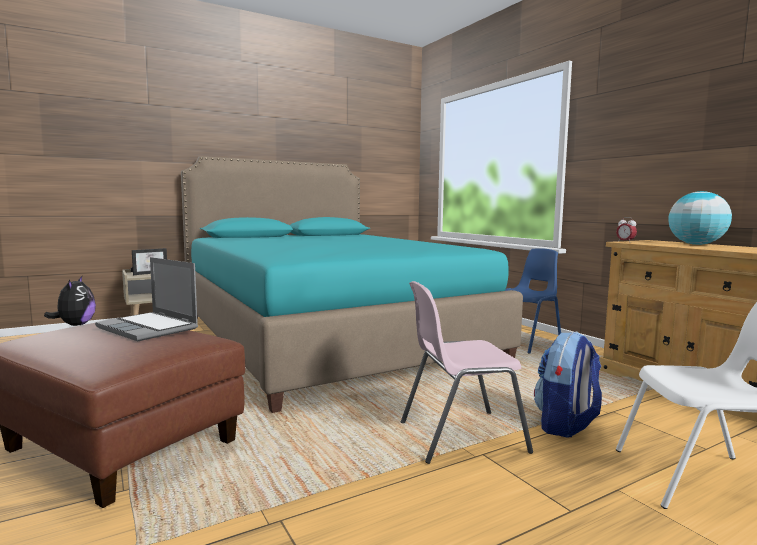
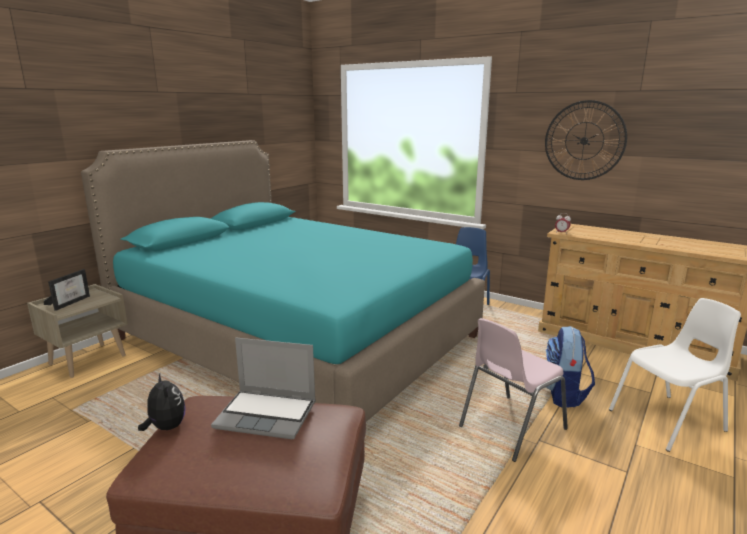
camera: 25 degrees left, 10 degrees up
(673, 136) = (584, 141): none -> wall clock
(696, 244) = (609, 232): globe -> none

